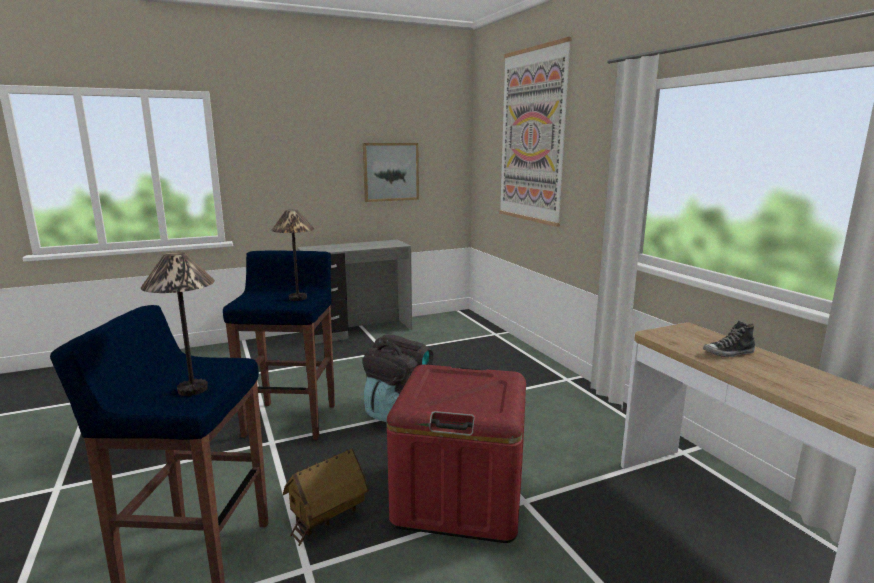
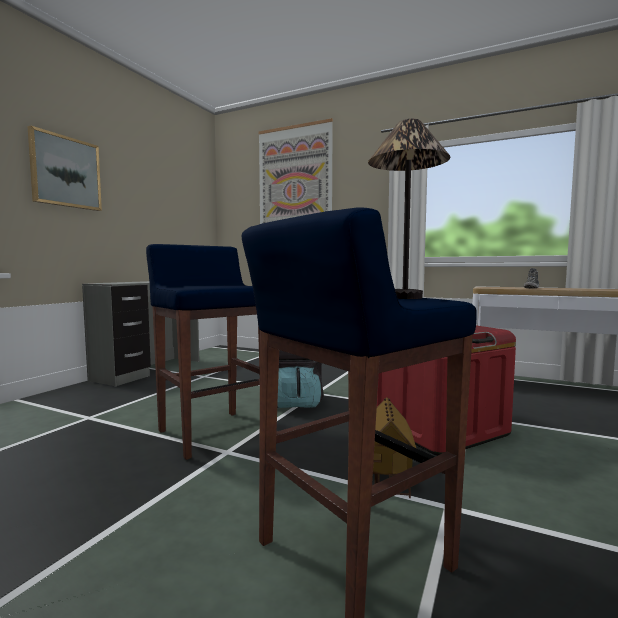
camera: 40 degrees left, 10 degrees down
(297, 298) = (235, 285): table lamp -> none
(390, 172) = (163, 217): picture -> picture (65, 172)

